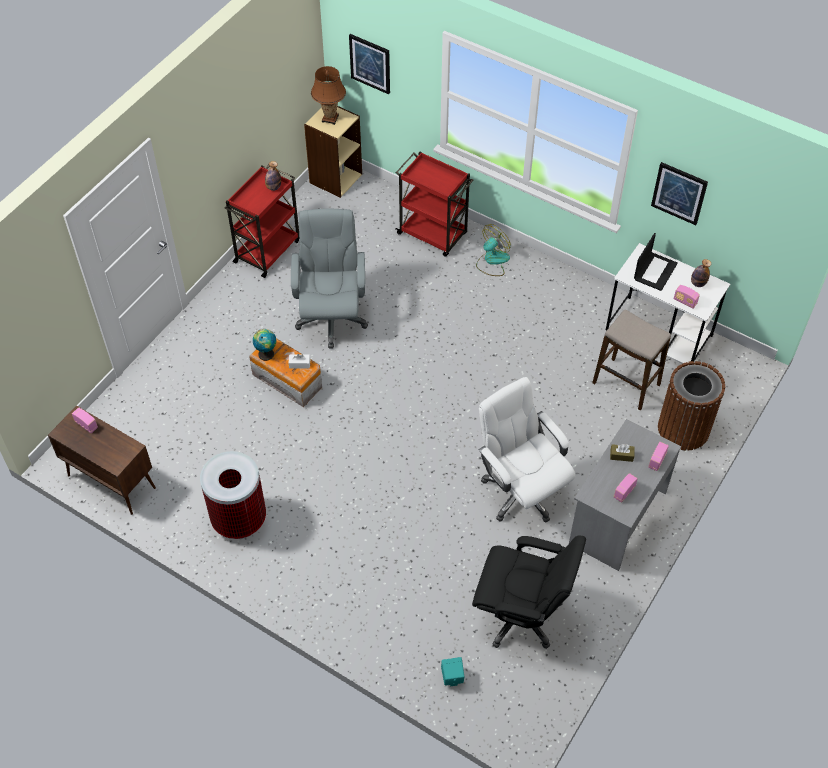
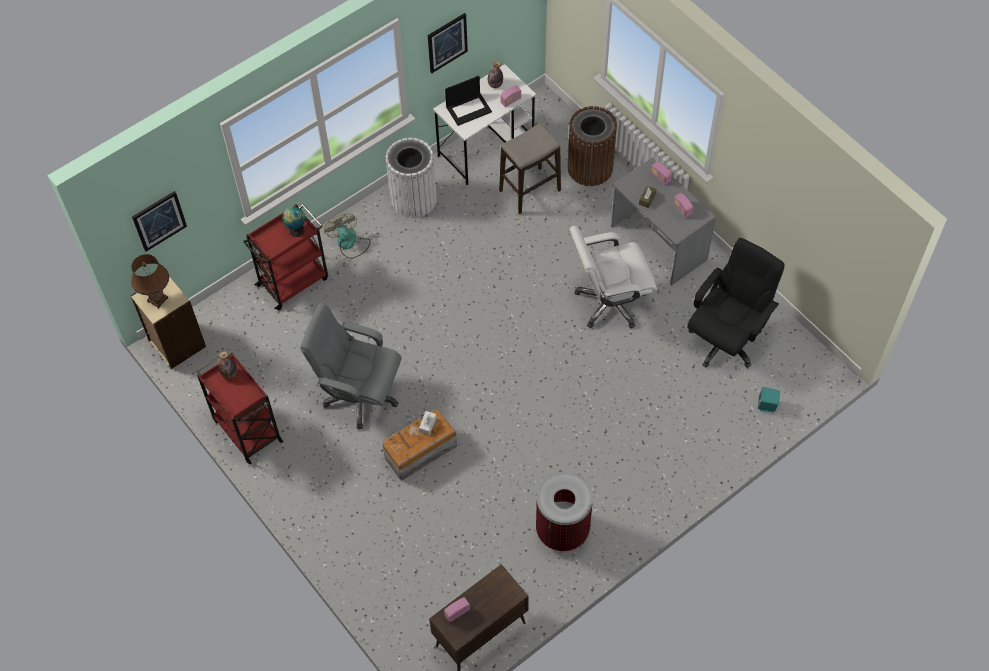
camera: 70 degrees left, 5 degrees up
(266, 353) = (403, 450): globe -> globe (296, 230)
(567, 293) = (413, 199): none -> white trash can
(655, 271) = (469, 109): laptop -> laptop turned 105 degrees clockwise

